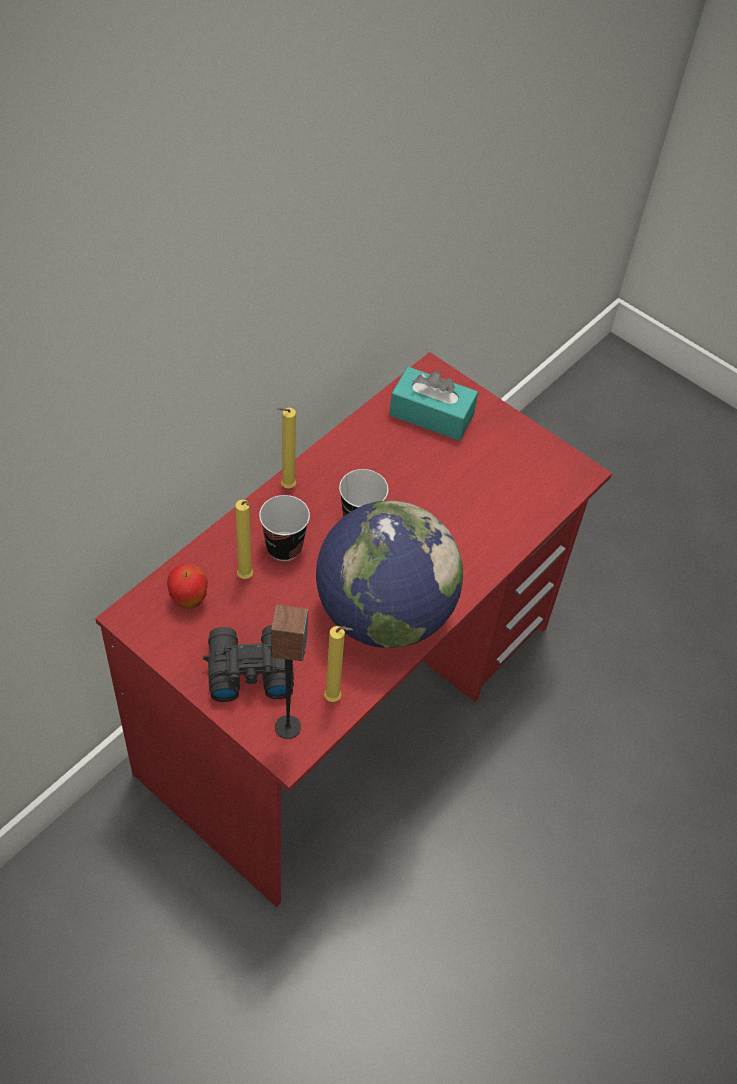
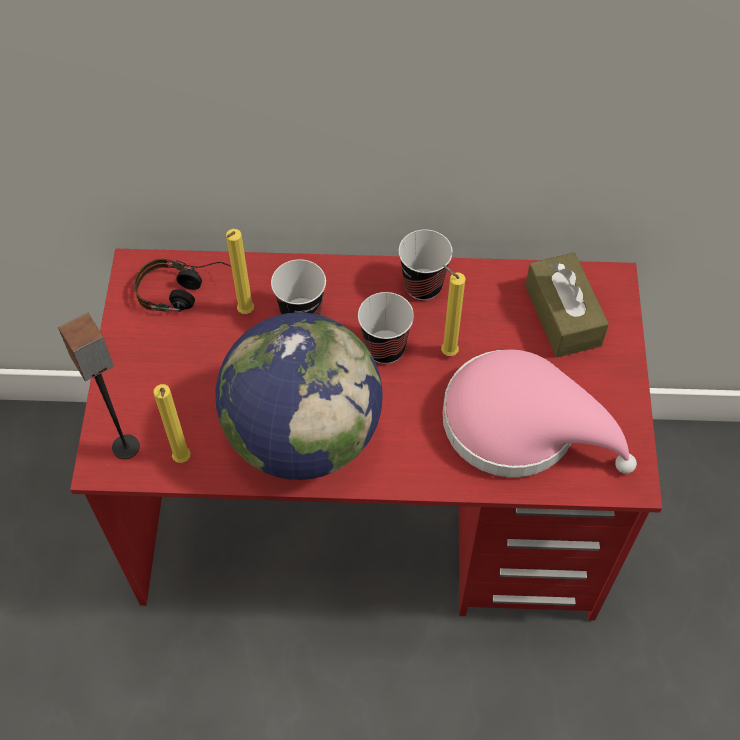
camera: 55 degrees right, 5 degrees up
(189, 600) = (186, 292): apple -> headphones
(248, 668) = (158, 379): black binoculars -> none
(286, 487) = (365, 272): yellow candle -> yellow candle (446, 351)
(332, 465) = (423, 286): none -> cup
(431, 414) = (562, 315): turquoise tissue box -> brown tissue box
(491, 494) = (521, 424): none -> pink hat

